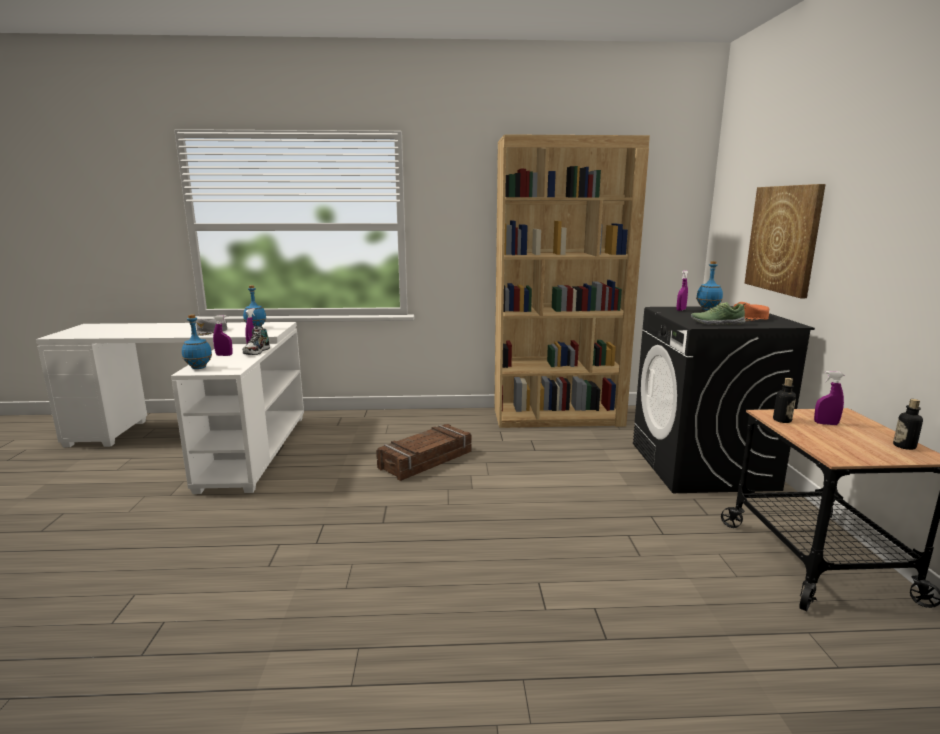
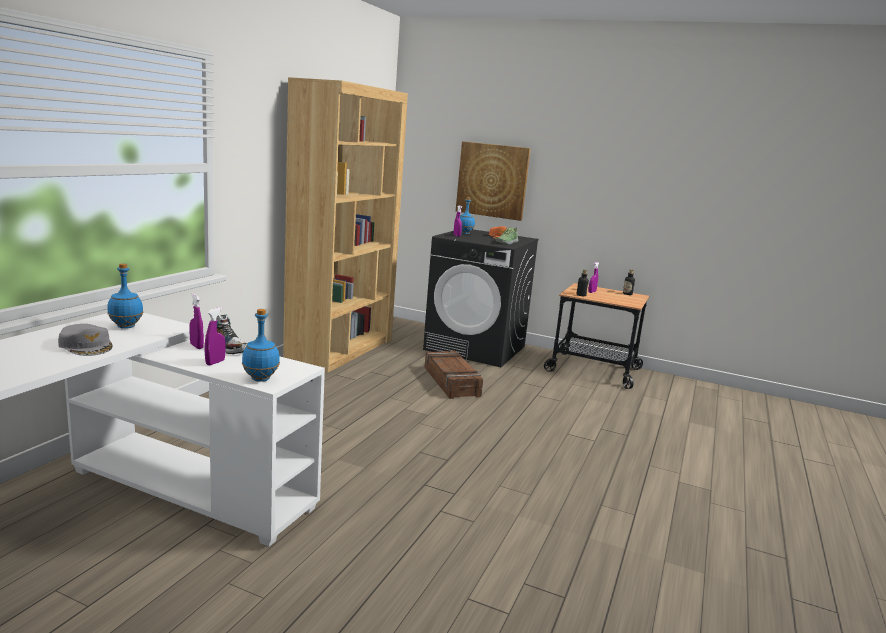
camera: 65 degrees left, 0 degrees up
(426, 460) = (353, 415): crate -> crate (452, 382)

